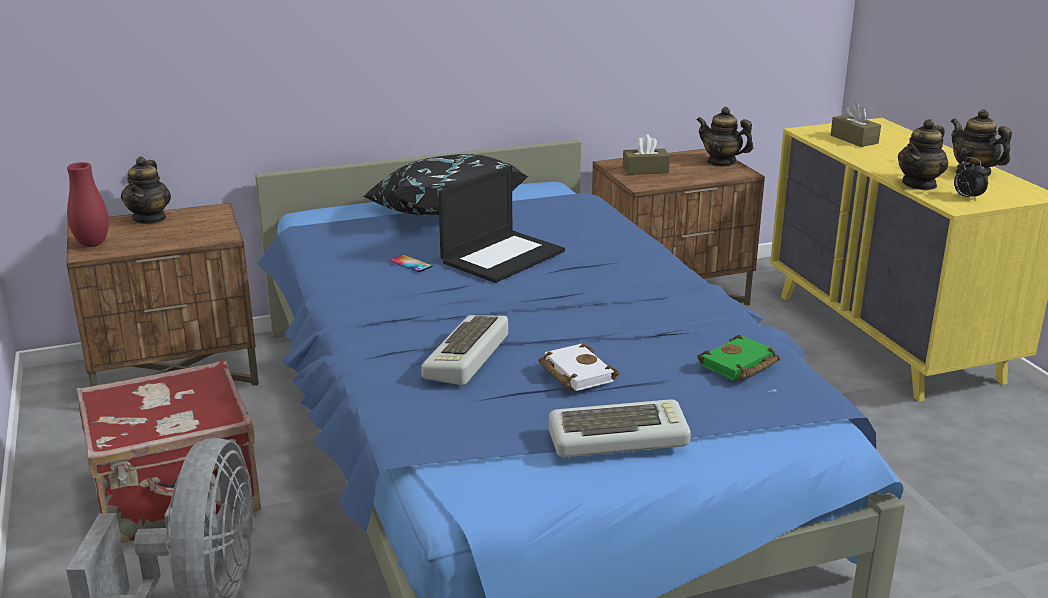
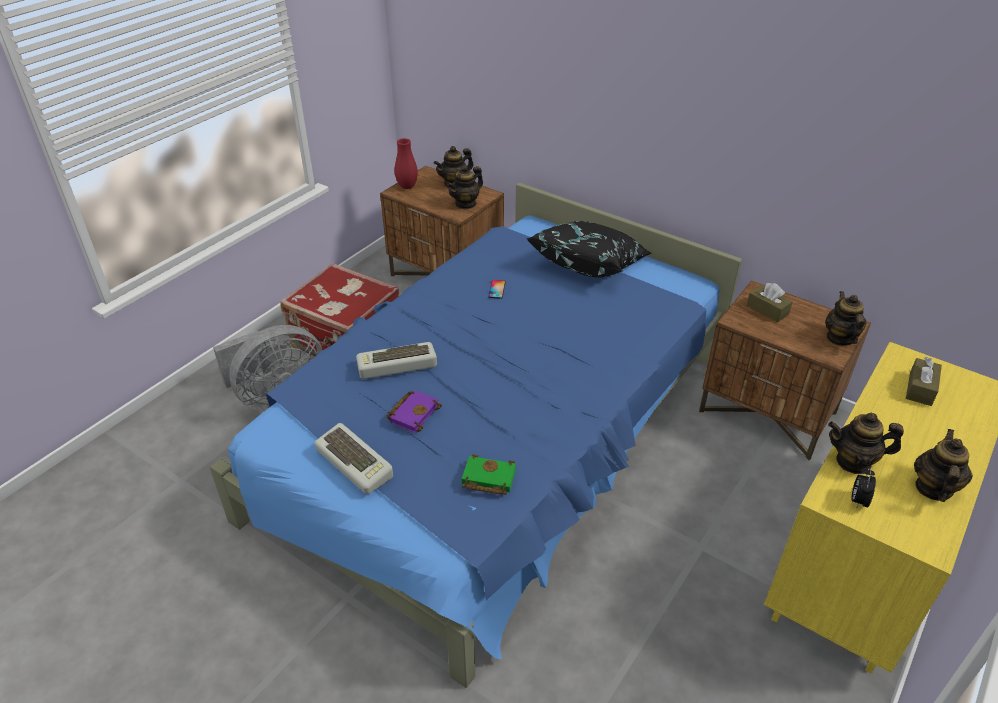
camera: 55 degrees right, 15 degrees up
(208, 226) = (466, 204): none -> teapot
(502, 256) = (545, 316): laptop -> none
(574, 373) = (413, 413): white book -> purple book

